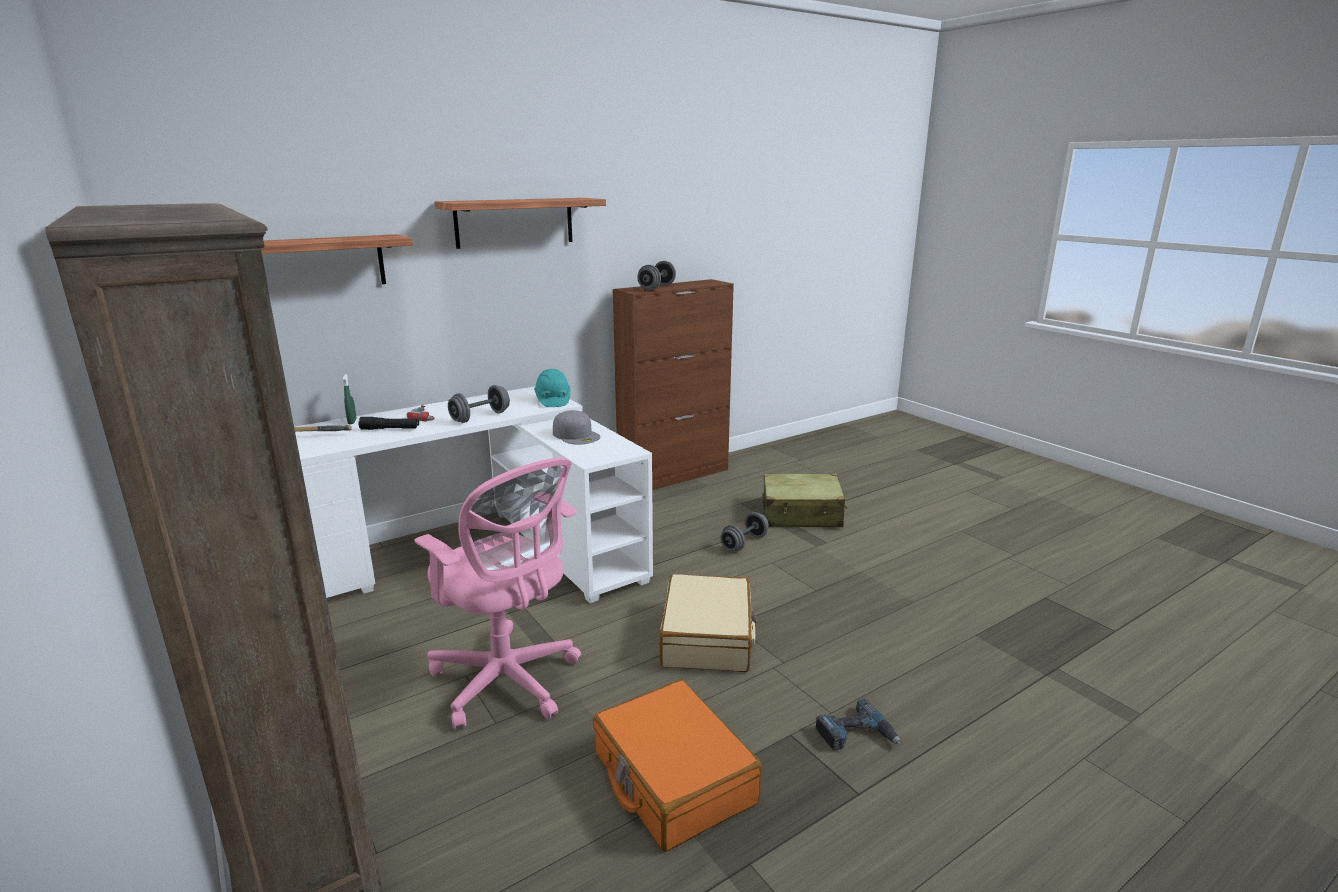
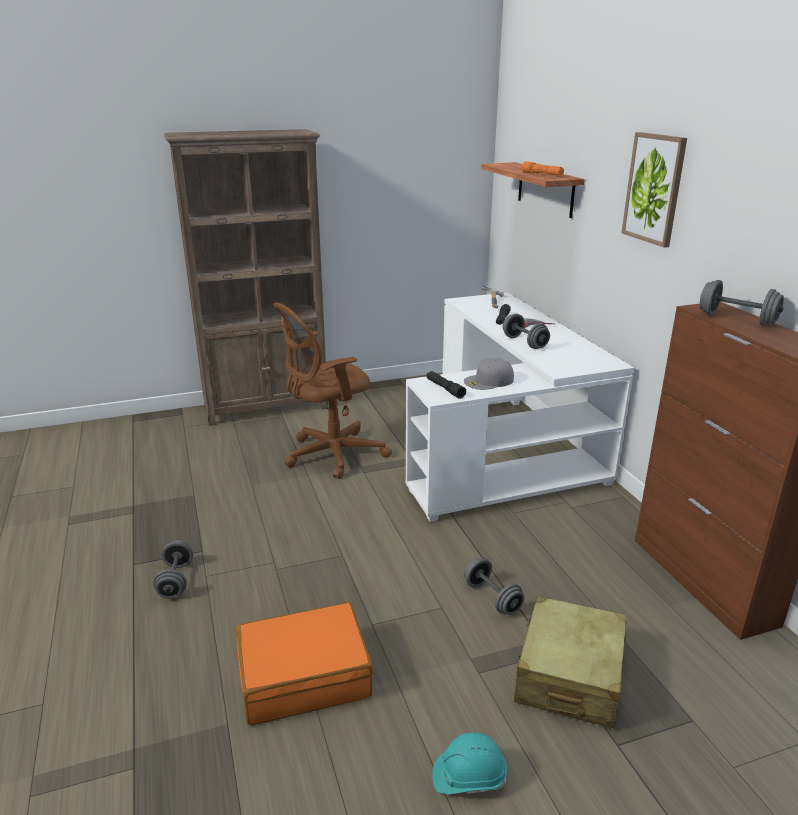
camera: 105 degrees right, 5 degrees up
(352, 421) = (523, 310): green spray bottle -> none
(356, 238) = (542, 174): none -> orange flashlight
(508, 682) = (330, 455): pink office chair -> brown office chair
(514, 222) = (654, 188): shelf -> picture
(552, 400) = (572, 368): turquoise hard hat -> turquoise hard hat (468, 777)
(605, 450) = (445, 389): none -> black flashlight
(673, 778) = (207, 499): orange suitcase -> orange suitcase (304, 675)
(707, 637) = (332, 537): beige suitcase -> none
(856, 735) = (175, 581): power drill -> grey dumbbell

